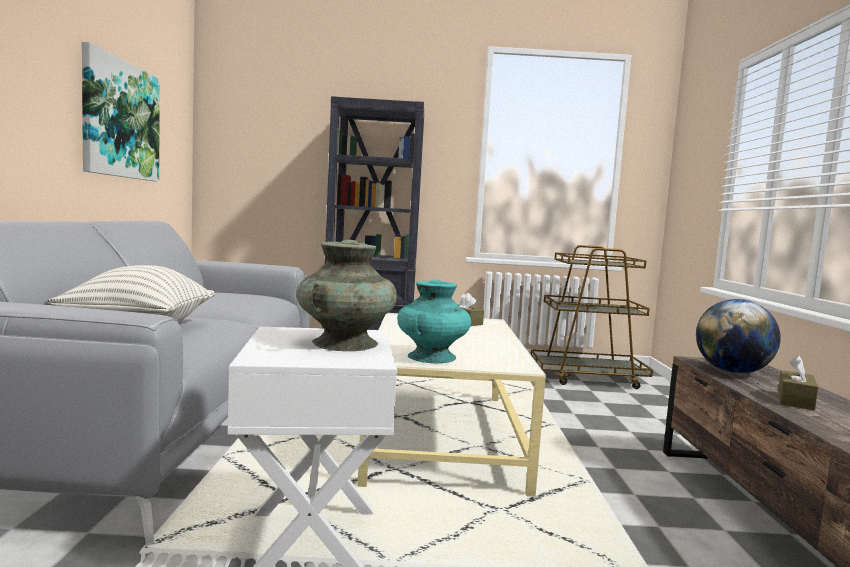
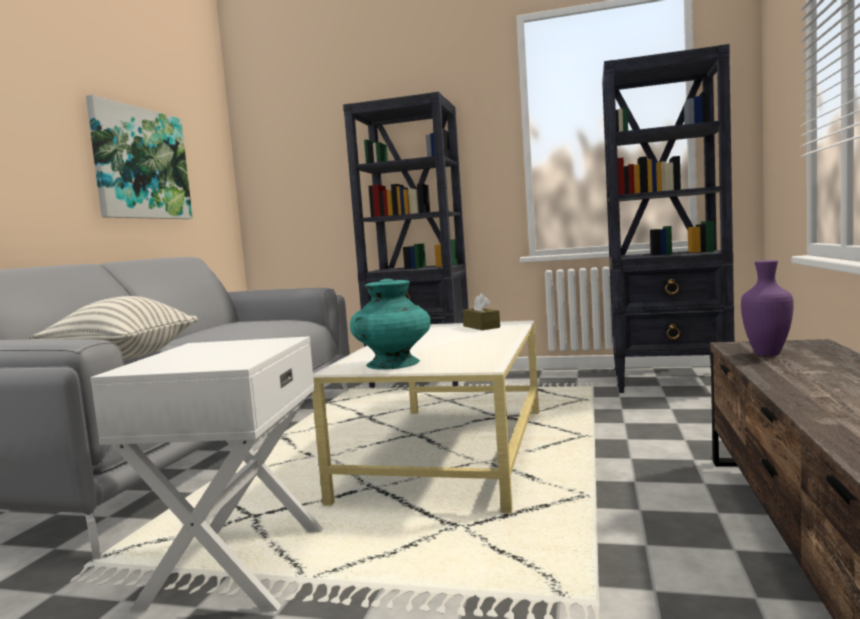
camera: 15 degrees right, 0 degrees up
(345, 343) = (241, 351): turquoise vase -> none
(587, 378) = (671, 382): brown cart -> black bookcase
(732, 372) = (768, 354): globe -> purple vase
(795, 400) = (817, 381): brown tissue box -> none

